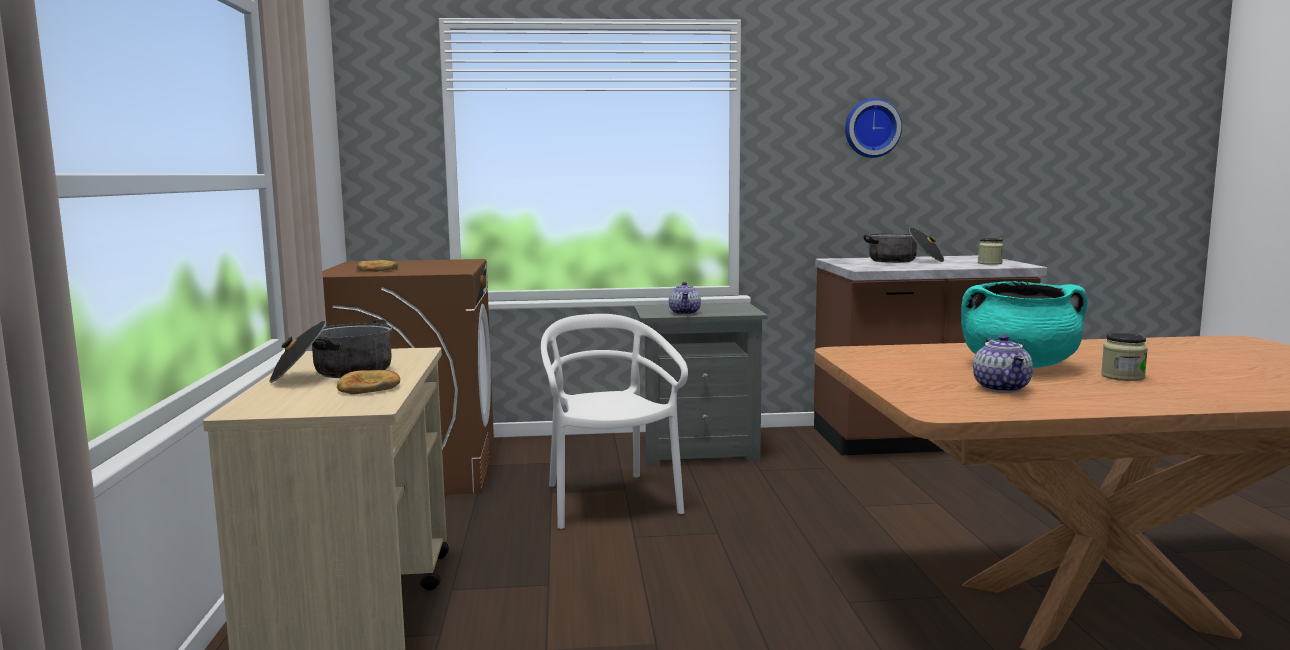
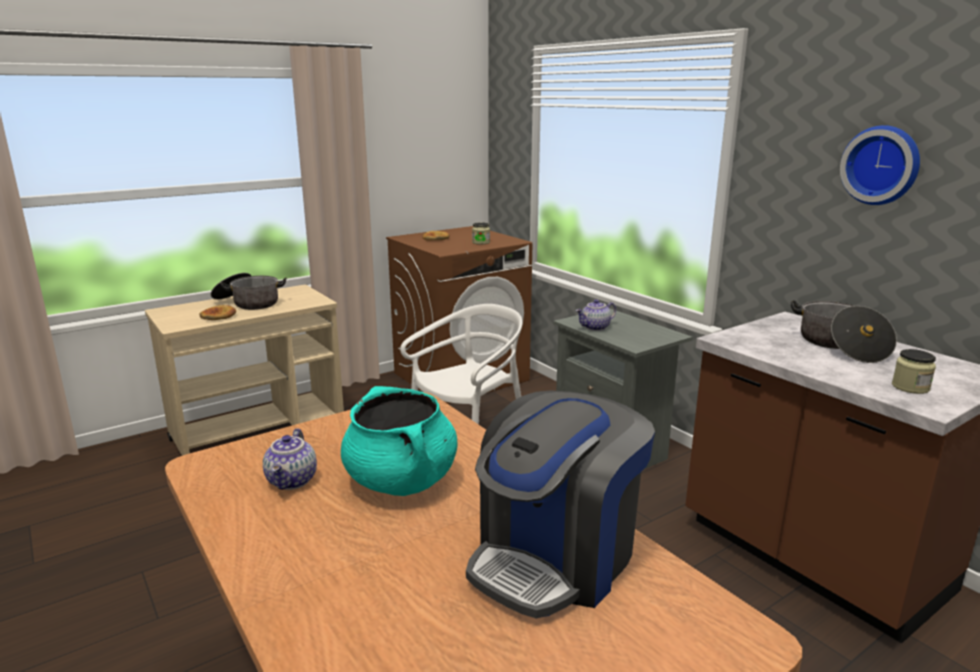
camera: 60 degrees right, 10 degrees up
(1003, 388) = (293, 481): teapot -> teapot turned 60 degrees counterclockwise
(1122, 377) = (381, 540): jar -> jar (481, 242)
(1151, 352) = (555, 557): none -> coffee machine

